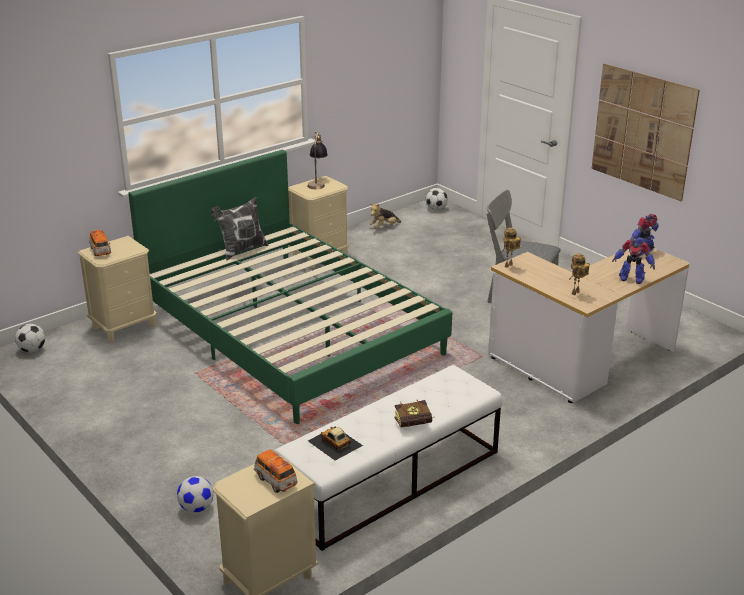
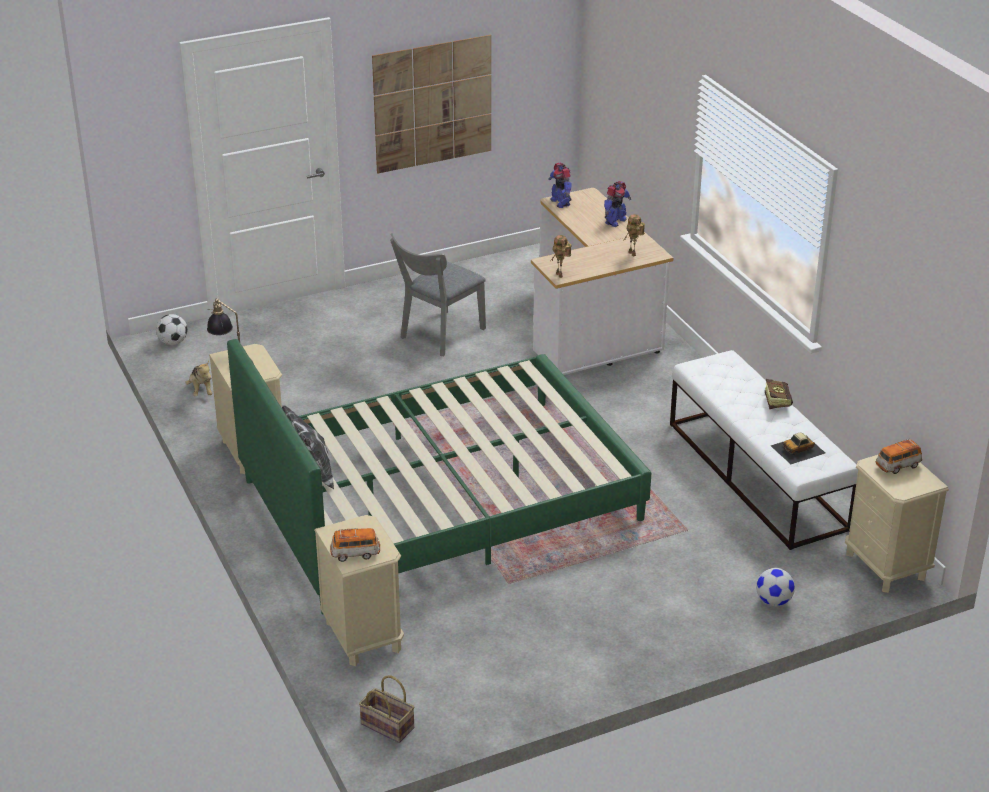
camera: 75 degrees left, 5 degrees up
(32, 350) = (389, 726): football -> basket

